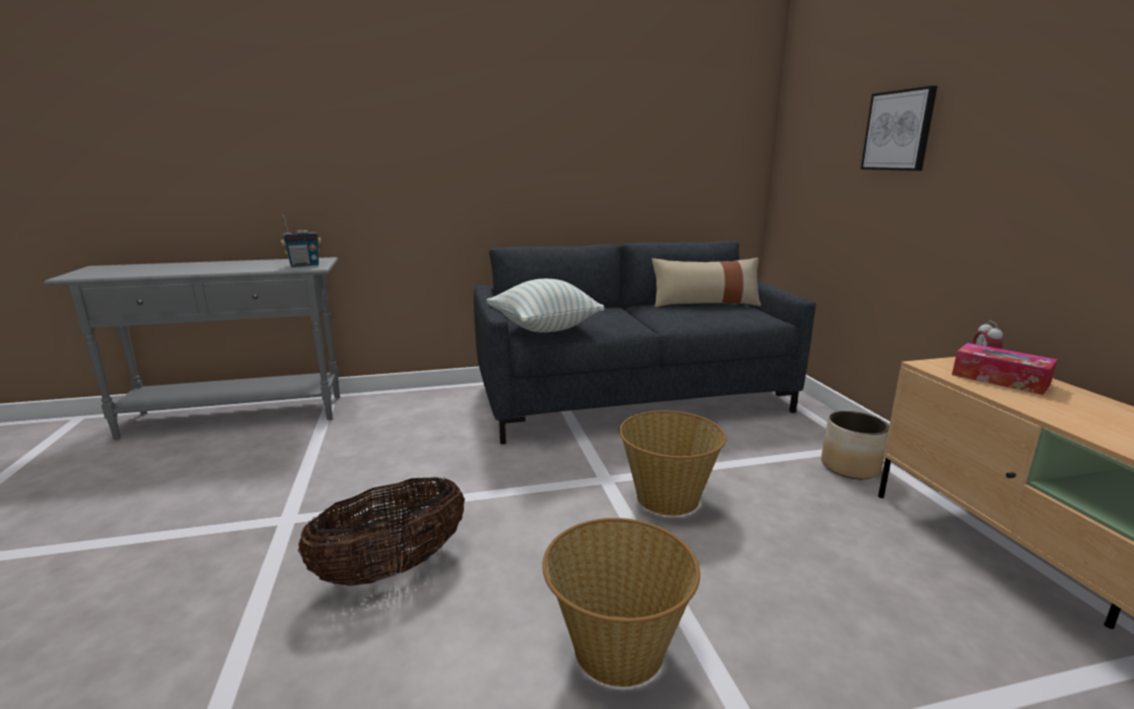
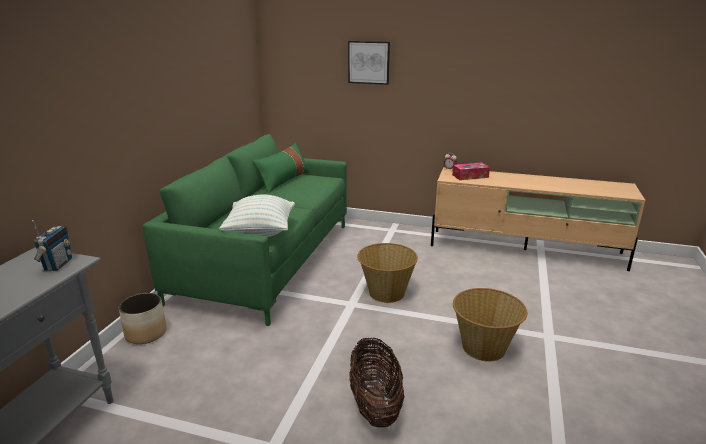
camera: 60 degrees left, 5 degrees up
(631, 398) = (266, 260): grey sofa -> green sofa
(705, 303) = (283, 180): beige pillow -> green pillow
(850, 467) = (404, 240): planter -> planter (146, 333)

